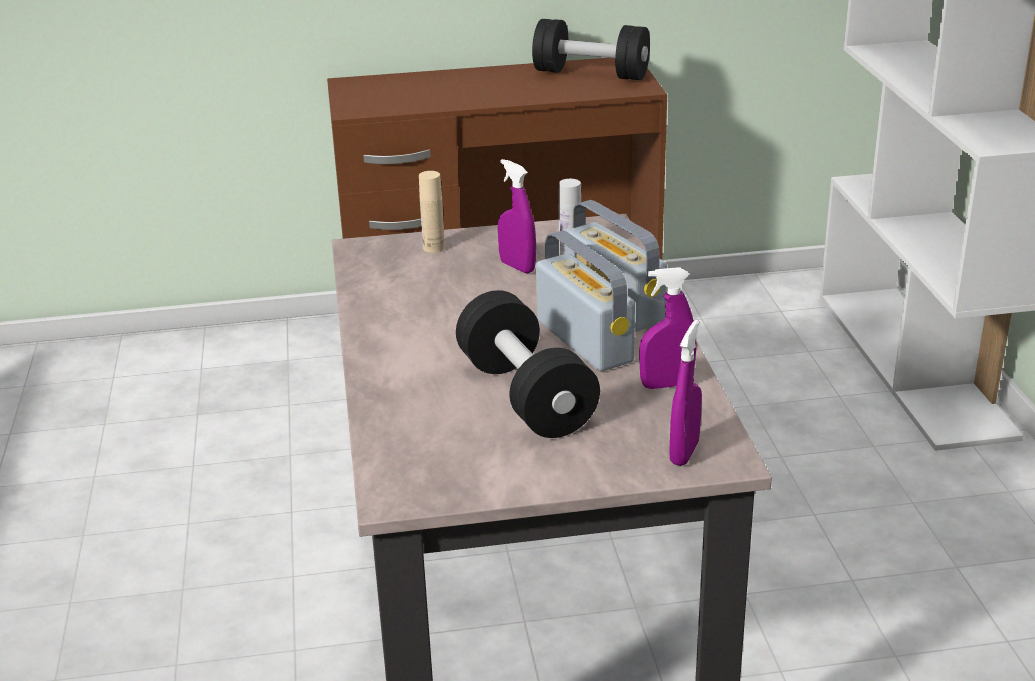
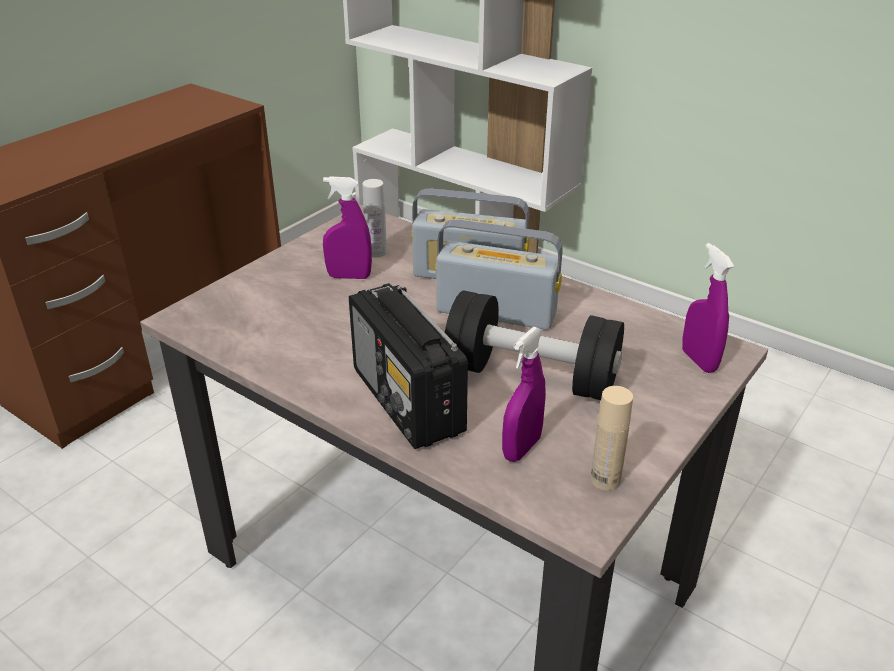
camera: 45 degrees left, 5 degrees up
(410, 369) = (408, 402): none -> radio
(433, 248) = (252, 289): beige bottle -> beige bottle (605, 479)
(591, 74) = (177, 106): black dumbbell -> none
(666, 385) = (603, 317): purple spray bottle -> purple spray bottle (522, 448)

